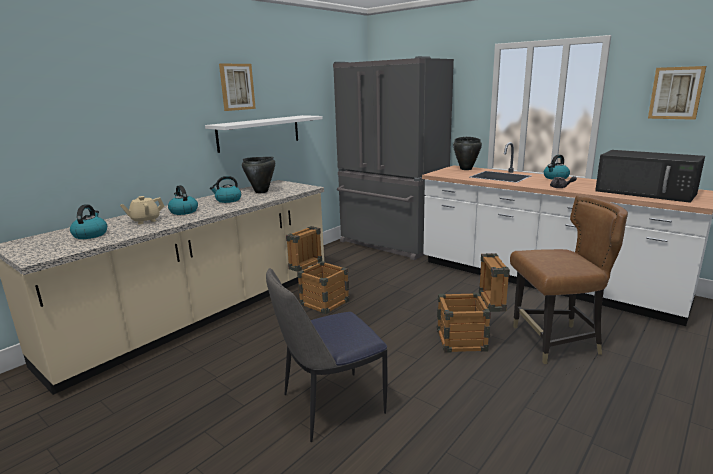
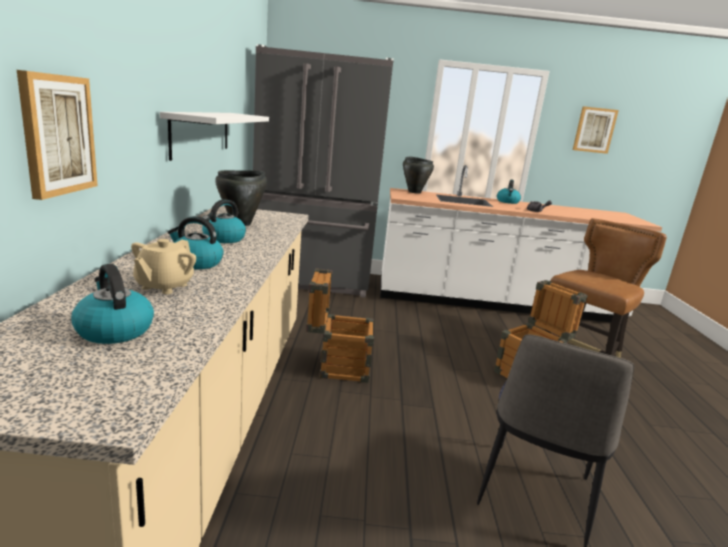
camera: 40 degrees left, 0 degrees up
(237, 87) = (187, 55): picture -> picture (57, 135)
(646, 192) = (596, 214): black microwave -> none

